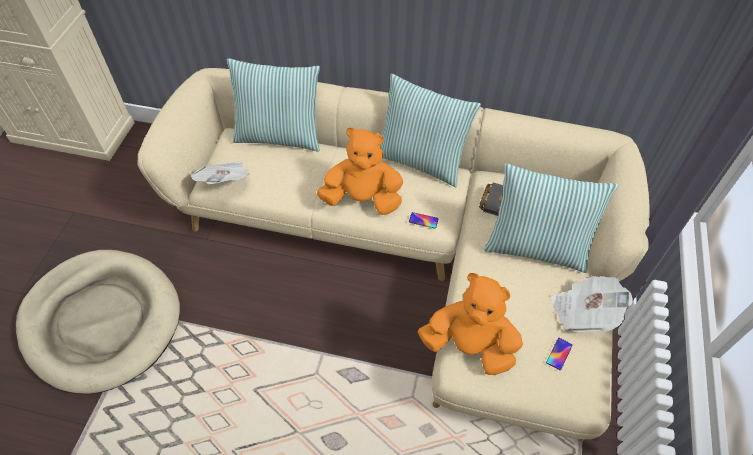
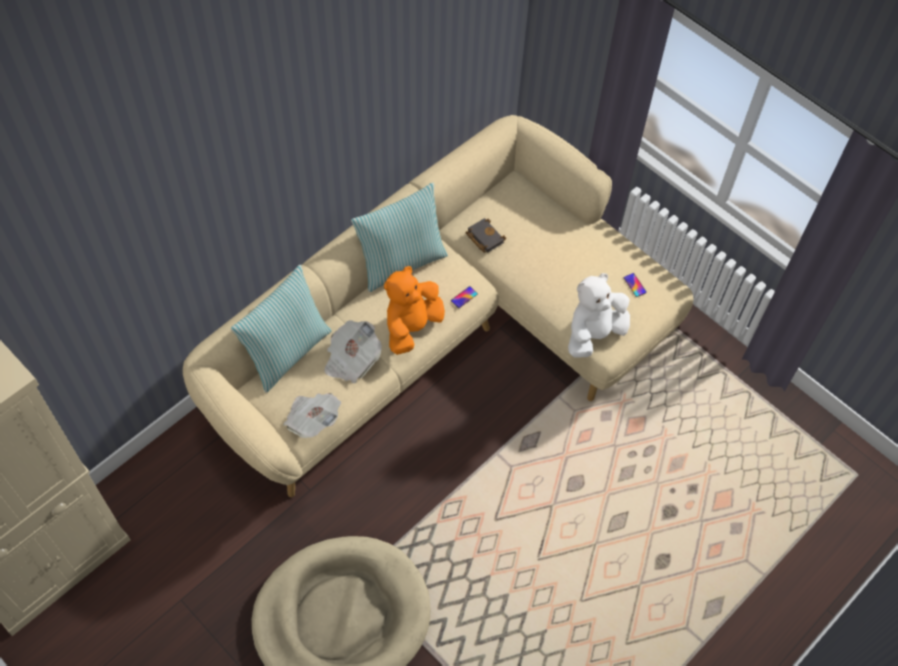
camera: 60 degrees left, 5 degrees up
(469, 346) = (593, 334): orange plush toy -> white plush toy
(536, 247) = (544, 240): pillow -> none
(584, 312) = (614, 249): newspaper -> newspaper (351, 360)

